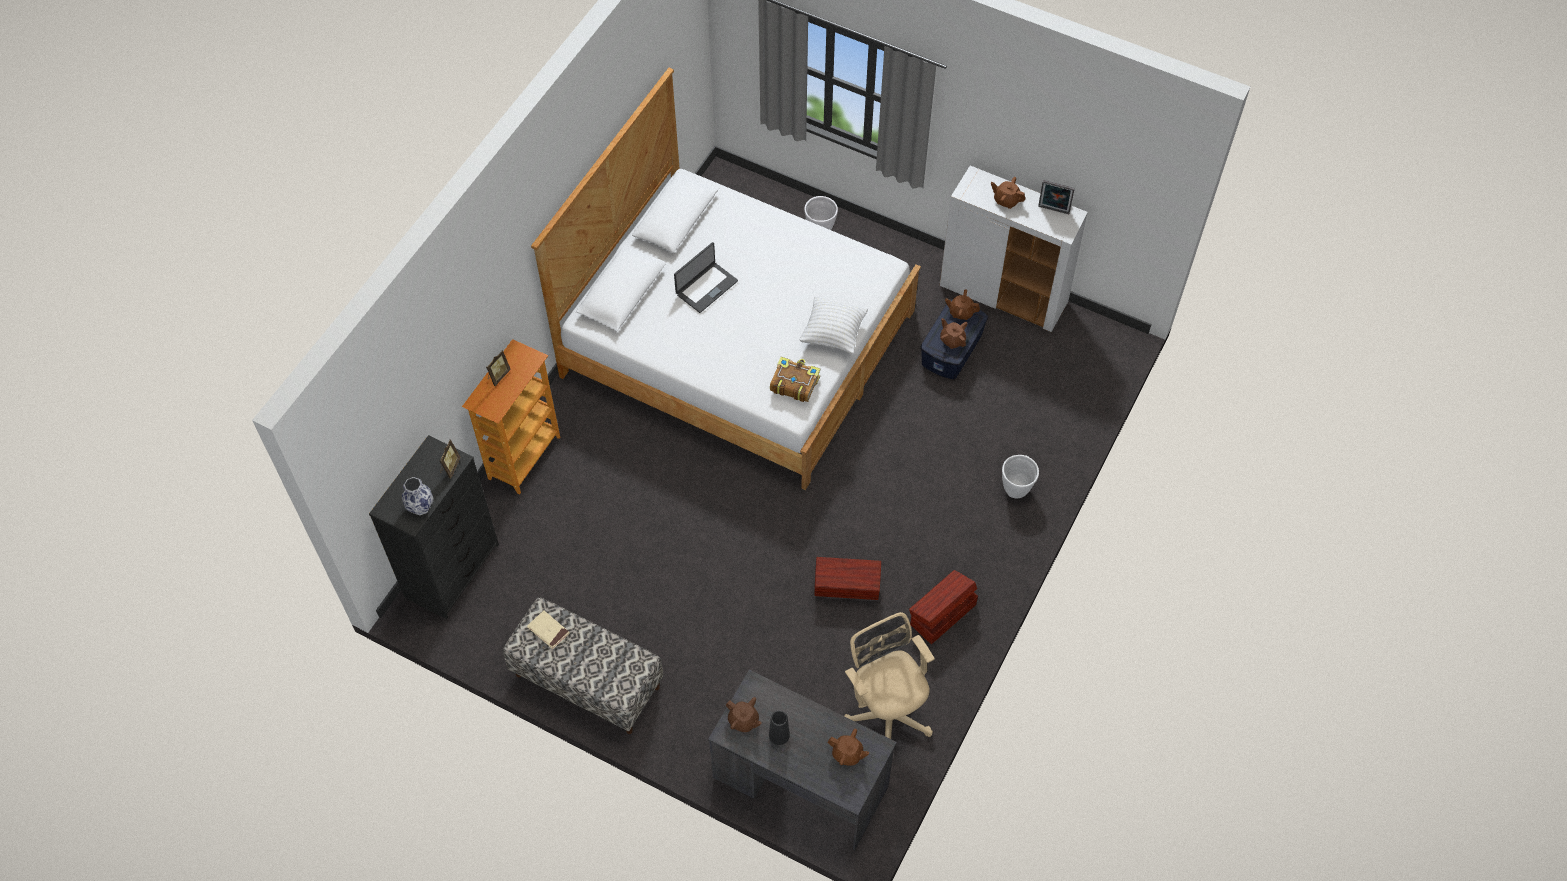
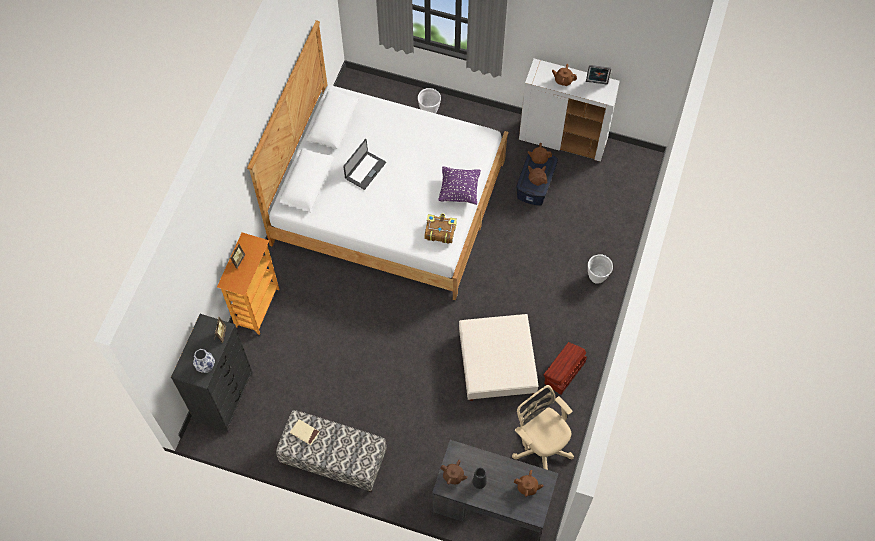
camera: 10 degrees left, 5 degrees up
(833, 334) = (459, 191): white pillow -> purple pillow
(847, 586) = (497, 363): brown storage box -> beige ottoman

